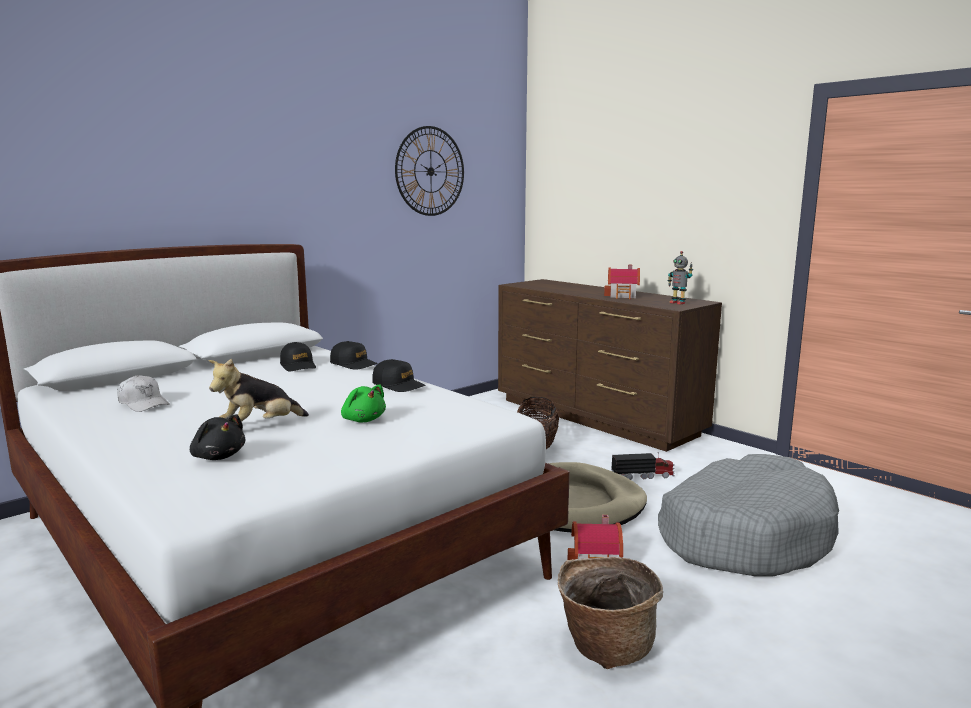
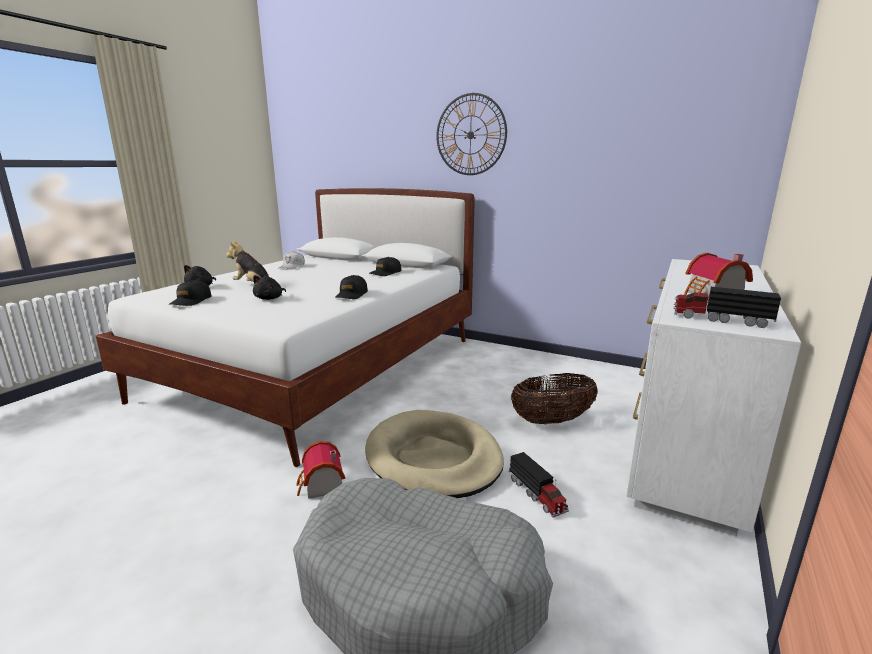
camera: 70 degrees right, 5 degrees up
(353, 364) = (400, 280): black cap -> black cap (191, 301)
(363, 420) = (270, 298): green plush toy -> black plush toy
(430, 171) = (621, 130): wall clock -> wall clock (470, 135)
(596, 417) = (686, 442): brown dresser -> white dresser
(605, 646) = (198, 504): basket -> none
(678, 303) = (720, 319): toy robot -> toy truck

